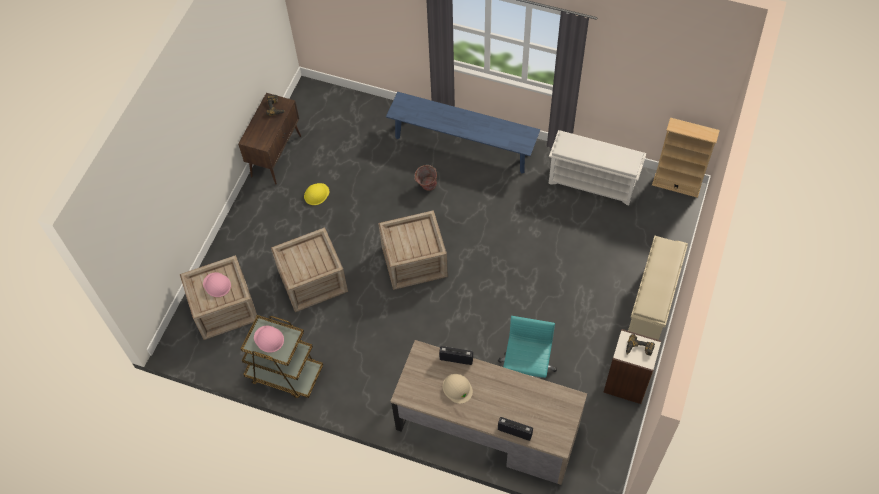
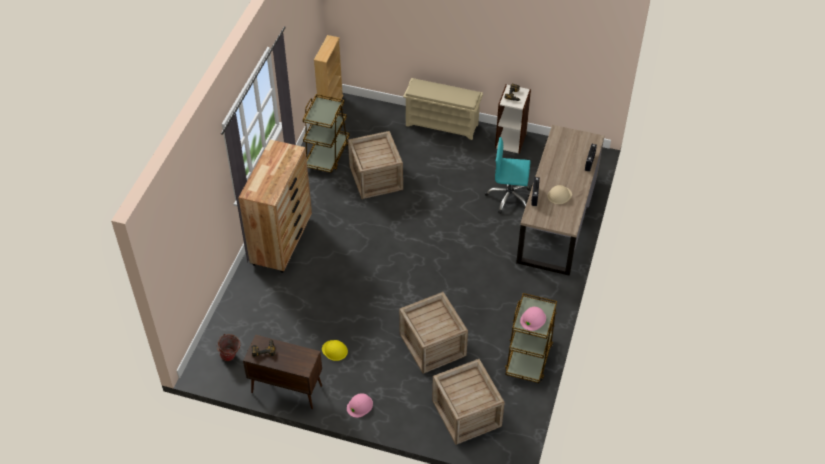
camera: 95 degrees left, 10 degrees down
(217, 285) = (464, 390): pink hard hat -> pink hard hat (359, 405)
(415, 262) = (409, 270): crate -> crate (376, 177)
(426, 187) = (328, 266): bucket -> bucket (230, 357)
(462, 145) = (282, 241): blue bench -> brown dresser
(593, 183) = (327, 155): white shoe rack -> brown cart

